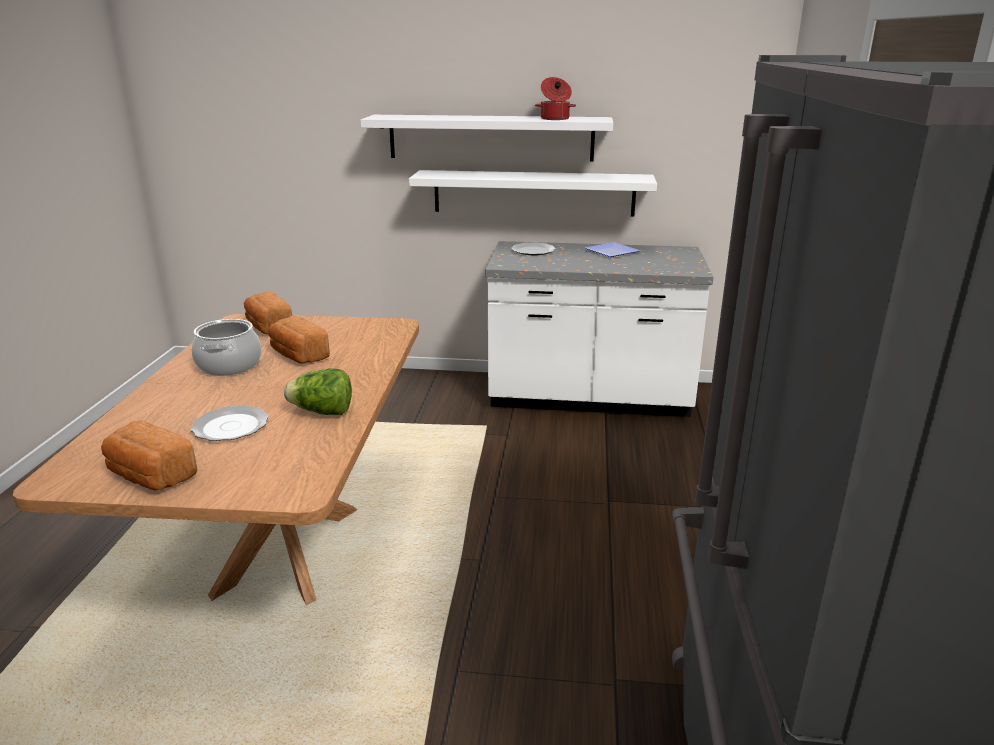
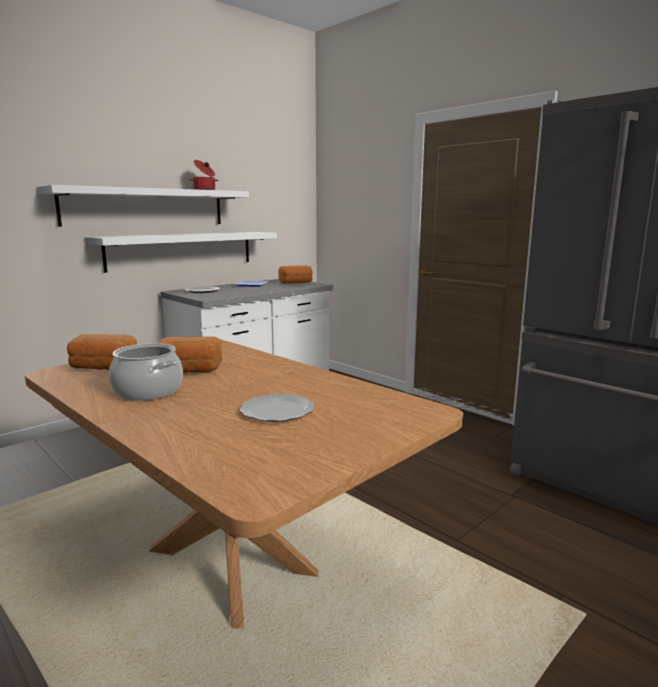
camera: 50 degrees left, 10 degrees down
(150, 476) = (321, 451): bread -> bread (296, 283)
(322, 412) = (311, 383): lettuce -> none

